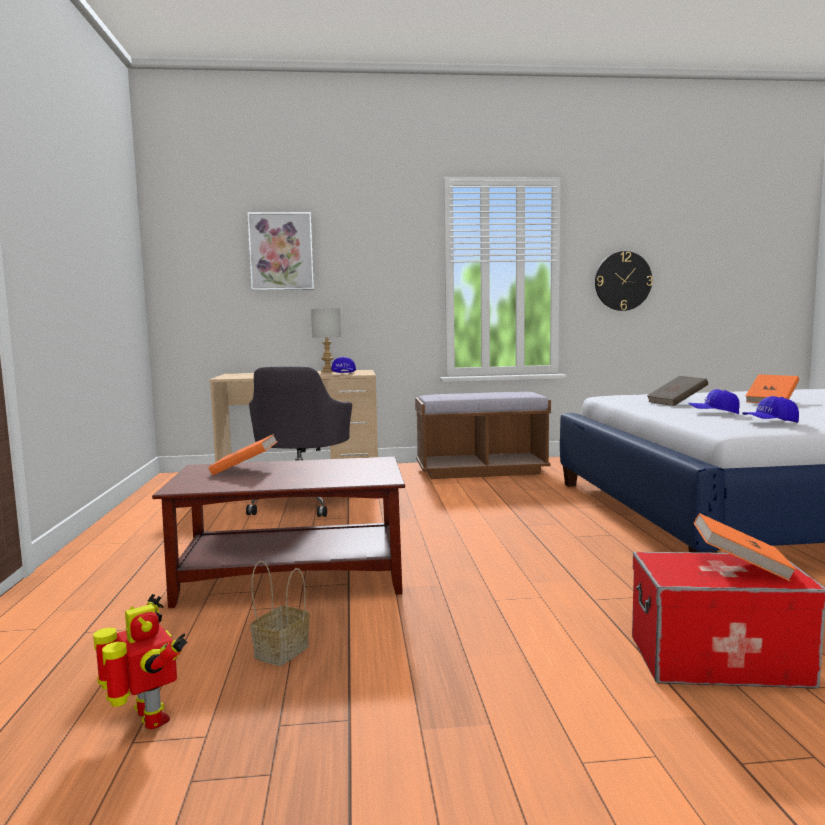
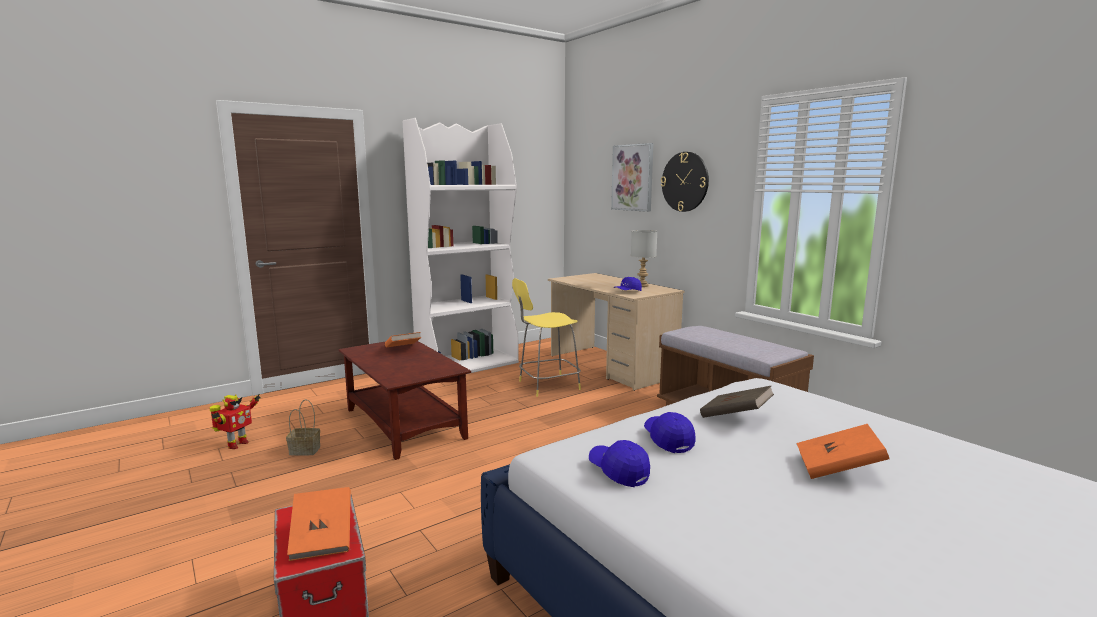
camera: 60 degrees right, 5 degrees up
(145, 521) = (467, 364): none -> white bookcase
(302, 502) = (547, 385): grey office chair -> yellow stool
(623, 281) = (993, 226): wall clock -> wall clock (685, 182)

